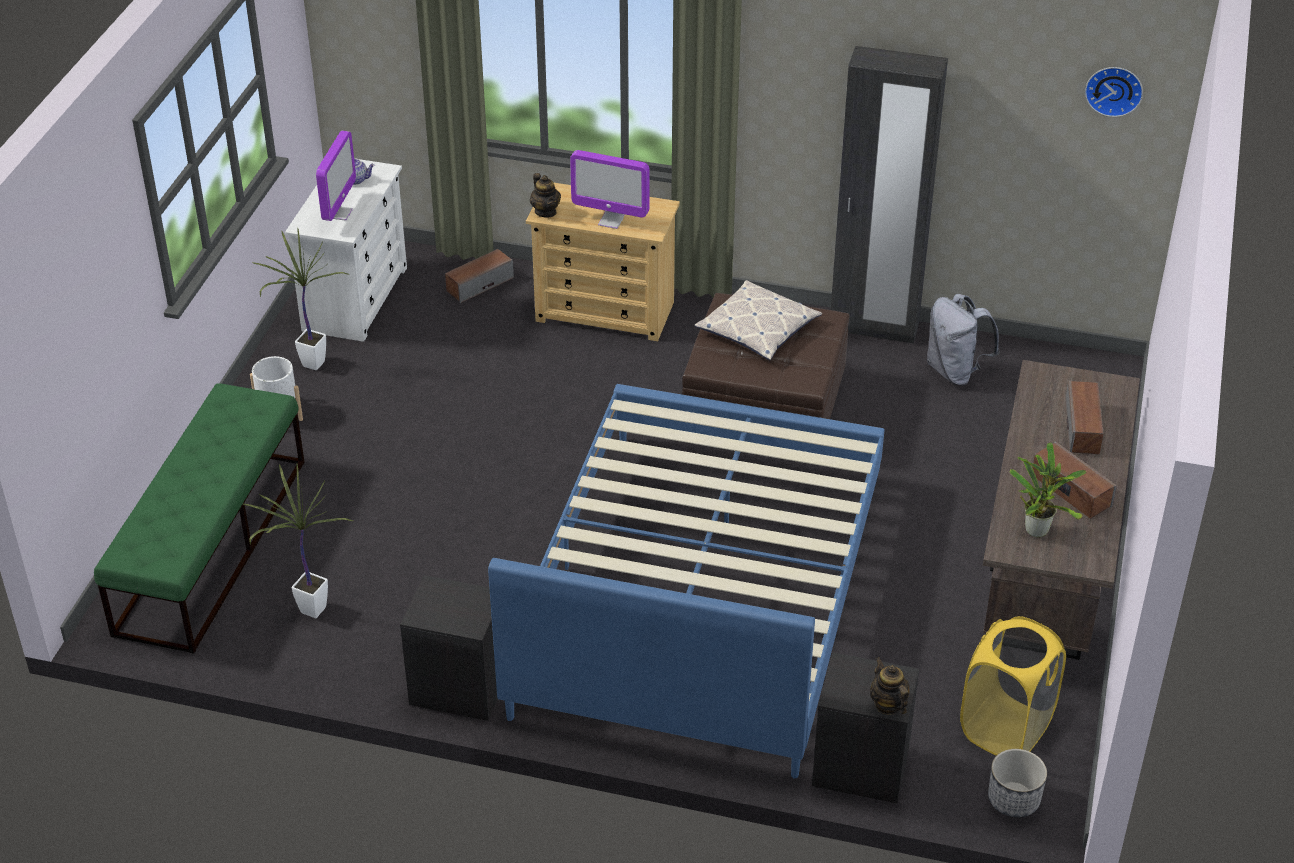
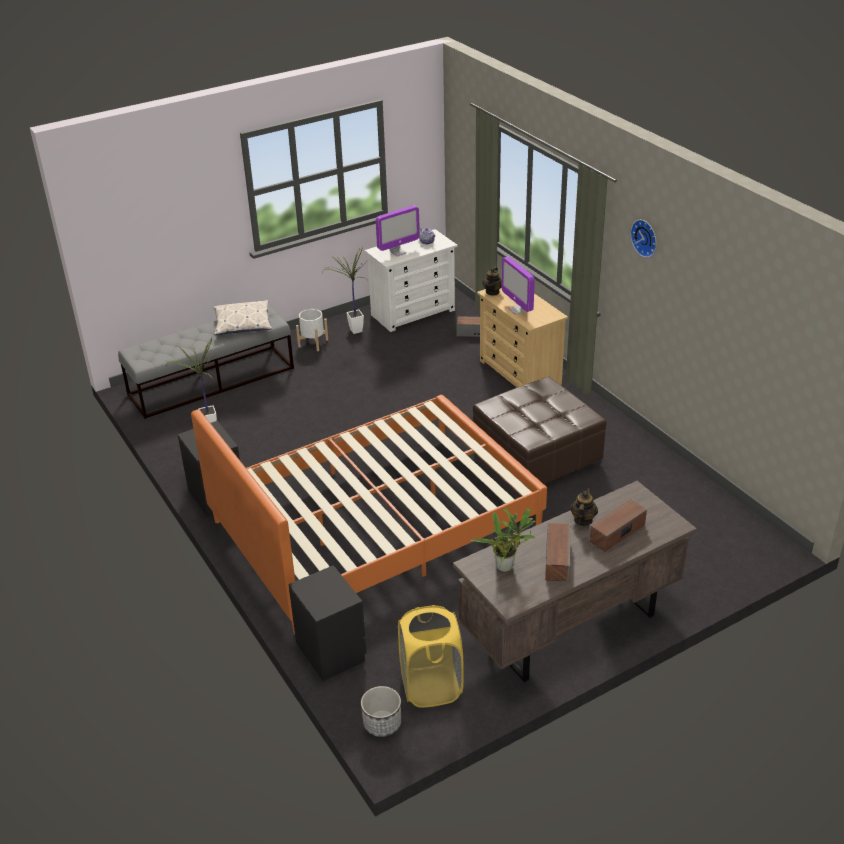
camera: 45 degrees right, 5 degrees down
(212, 545) = (212, 381): green bench -> grey bench
(699, 595) = (375, 523): blue bed -> orange bed
(757, 329) = (543, 403): pillow -> pillow (243, 324)
(873, 327) = (654, 450): black wardrobe -> none
(888, 704) = (320, 606): teapot -> teapot (582, 520)
(955, 371) = (671, 496): grey backpack -> none
(1114, 89) = (805, 327): wall clock -> wall clock (645, 237)

